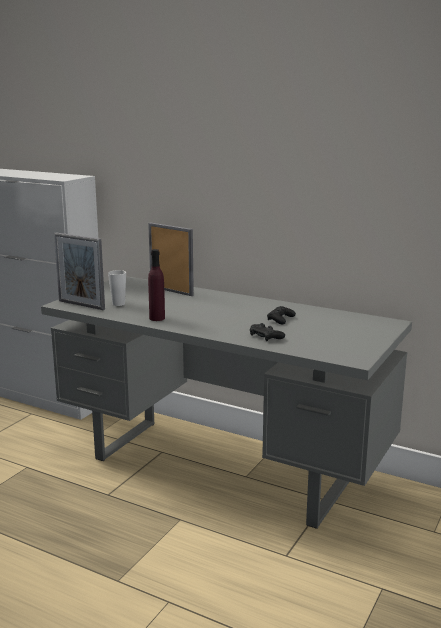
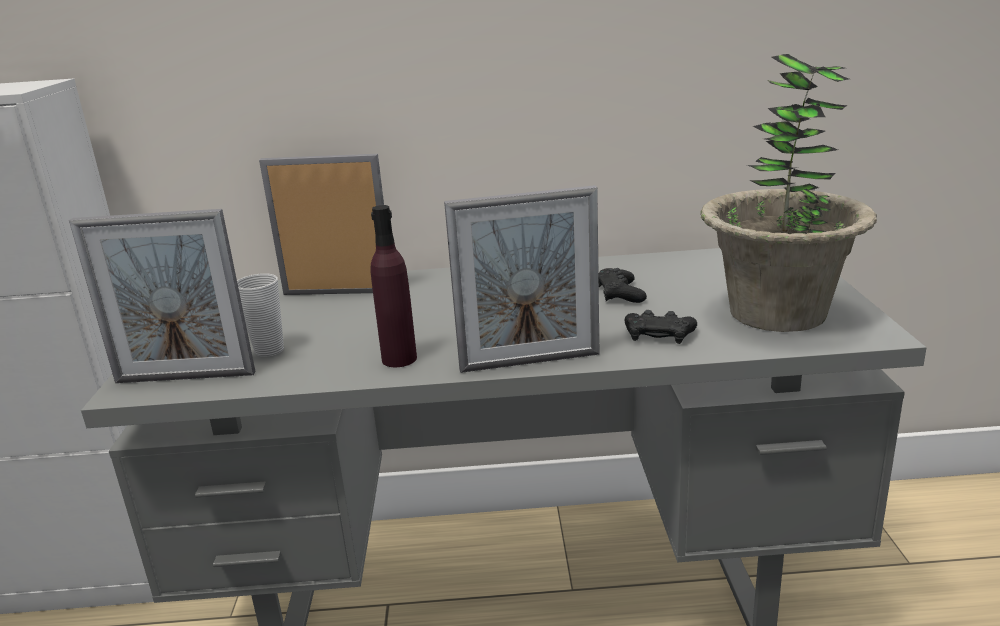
camera: 30 degrees left, 5 degrees up
(200, 331) = (530, 361): none -> picture frame
(332, 343) = (777, 313): none -> potted plant

